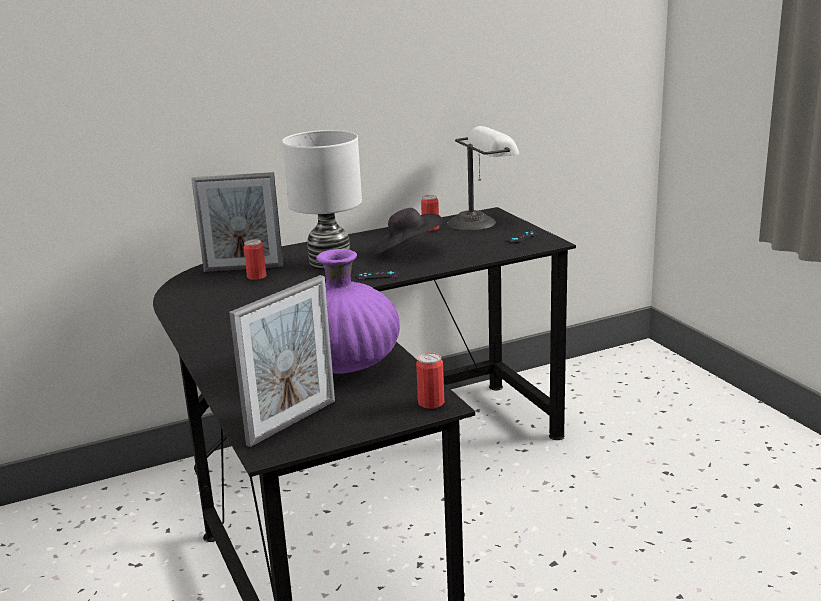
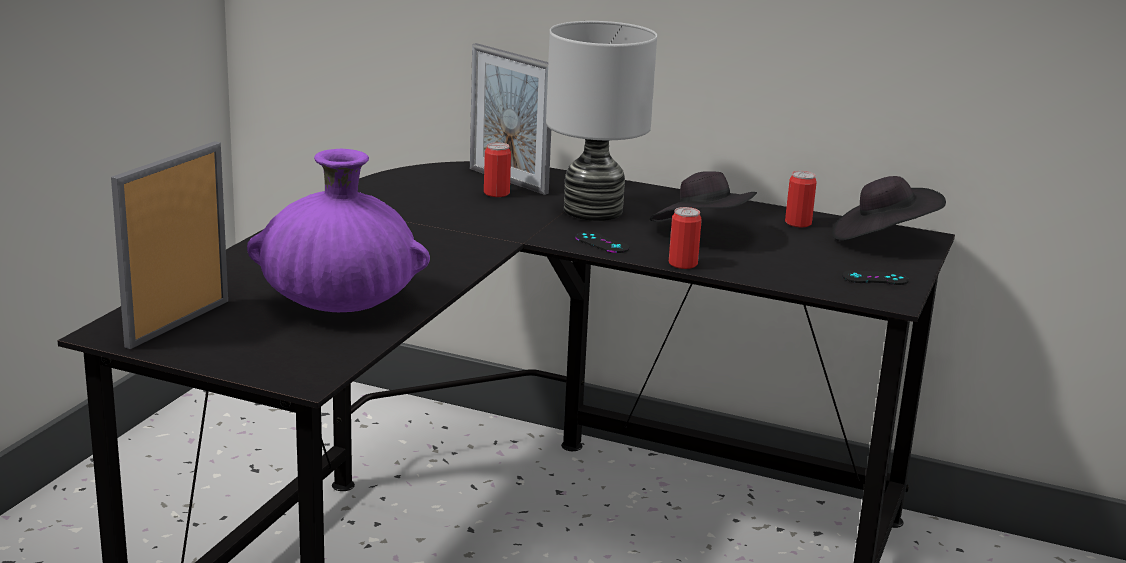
camera: 45 degrees right, 0 degrees up
(292, 422) = (178, 323): picture frame -> picture frame turned 120 degrees clockwise
(431, 403) = (305, 373): can -> can (683, 264)
(480, 221) = (882, 240): table lamp -> black hat

